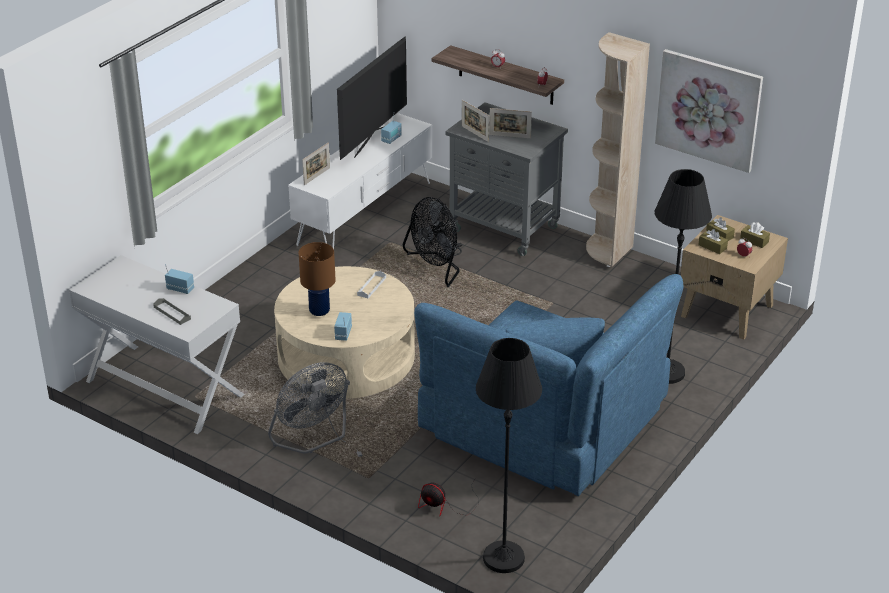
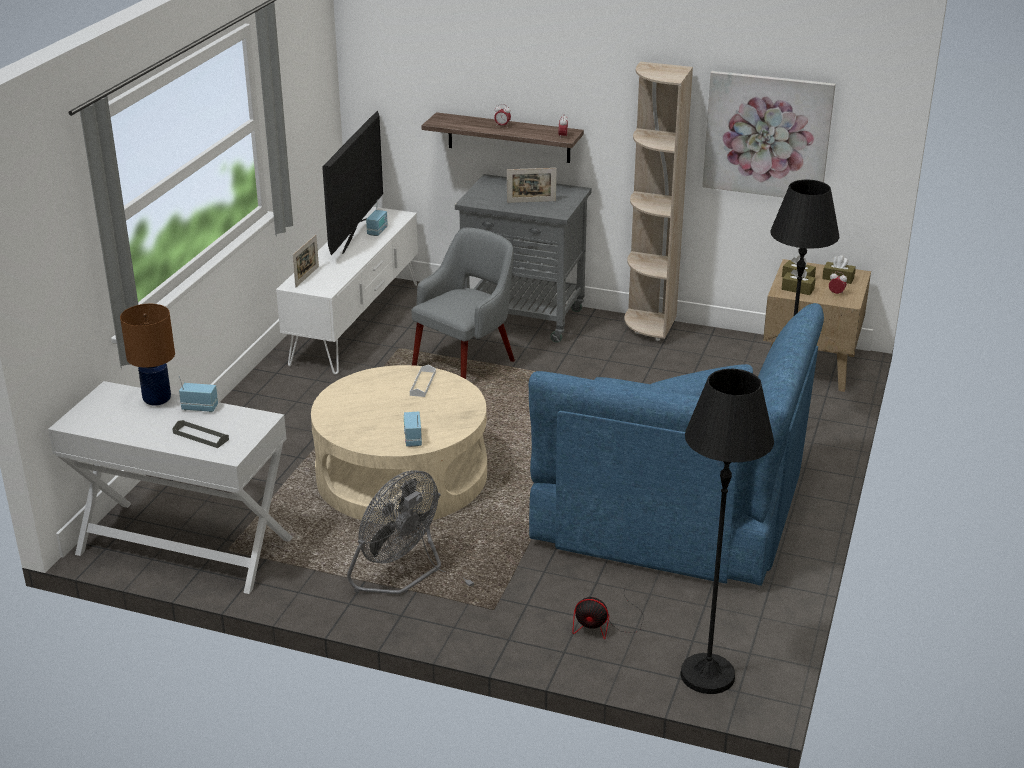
camera: 15 degrees left, 5 degrees down
(319, 312) = (371, 419): brown table lamp -> brown table lamp (157, 401)
(438, 264) = (465, 363): black fan -> grey armchair
(475, 134) = (490, 203): picture frame -> none

